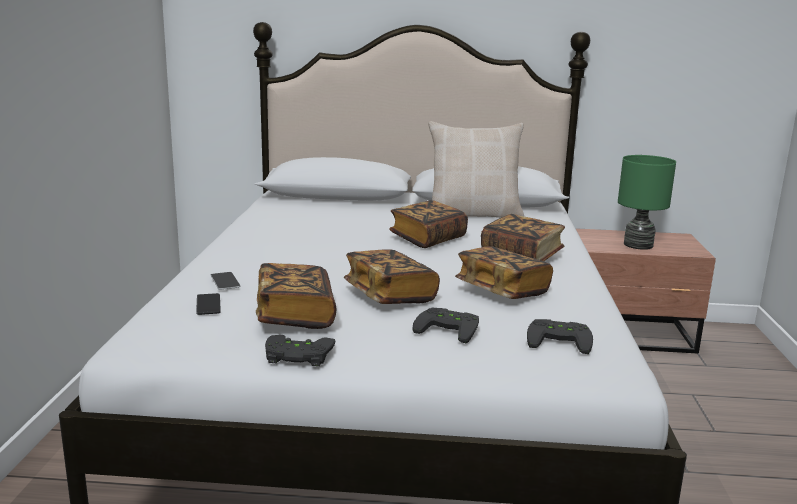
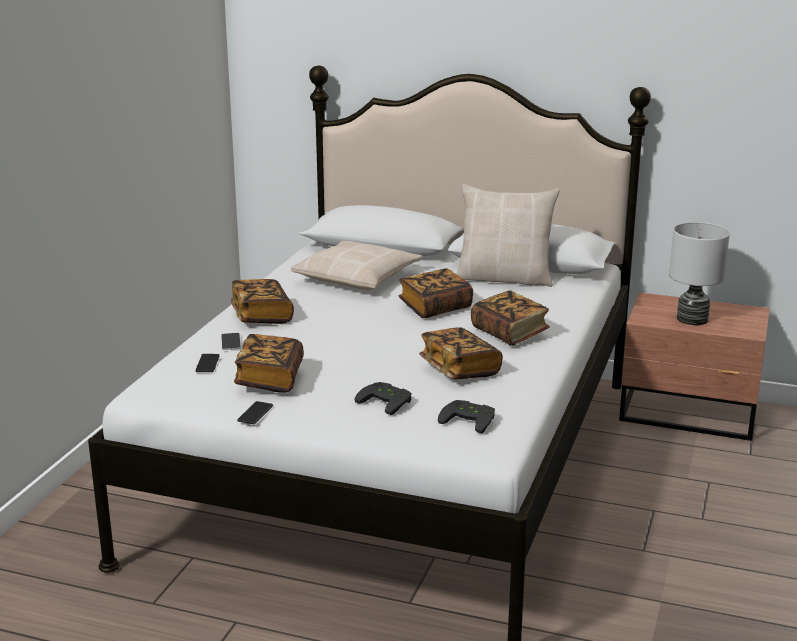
camera: 15 degrees right, 5 degrees up
(297, 356) = (255, 413): black game controller -> phone
(330, 219) = (358, 277): none -> beige pillow
(390, 295) = (359, 366): book -> book (261, 316)
(638, 245) = (692, 319): green table lamp -> grey table lamp

